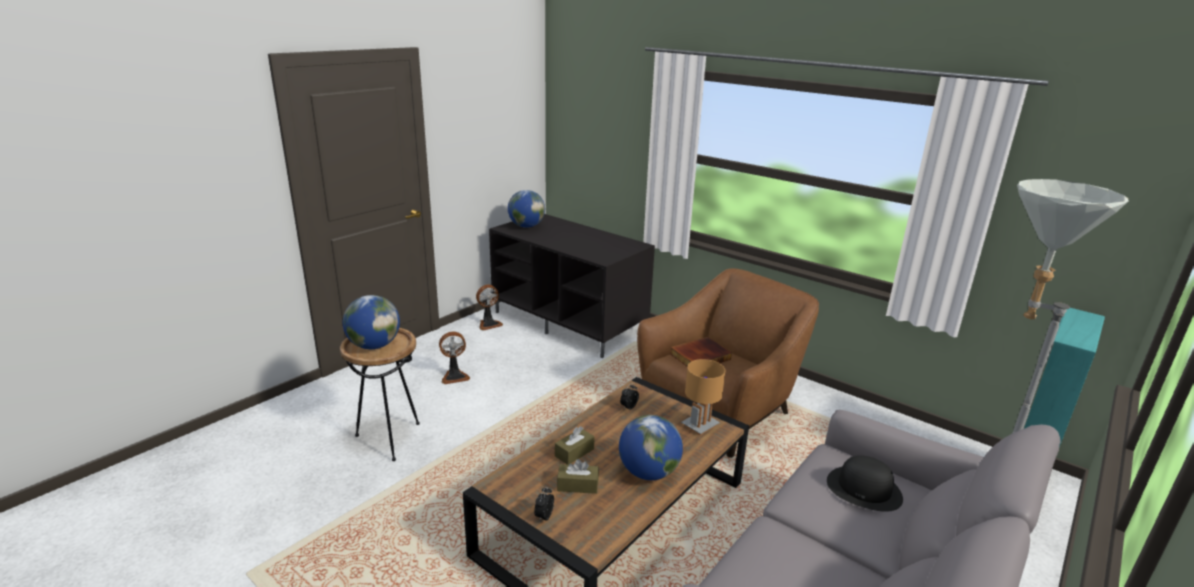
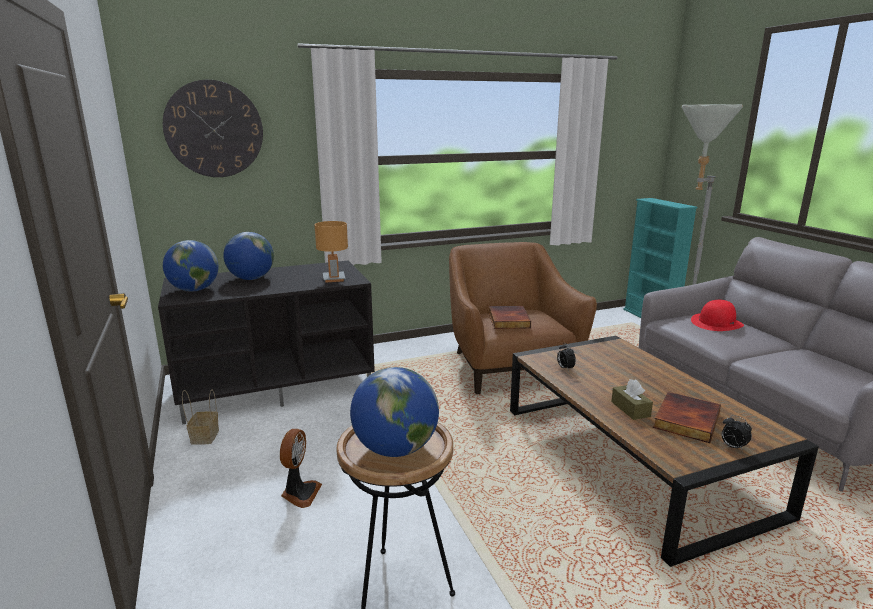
camera: 60 degrees left, 5 degrees down
(489, 324) = (204, 436): fan -> basket
(577, 485) = (685, 419): brown tissue box -> book
(593, 110) = (214, 129): none -> wall clock
(648, 472) = (672, 385): globe -> globe (251, 279)
(700, 425) = (609, 350): brown table lamp -> brown table lamp (334, 278)
(864, 489) = (716, 323): black hat -> red hat

